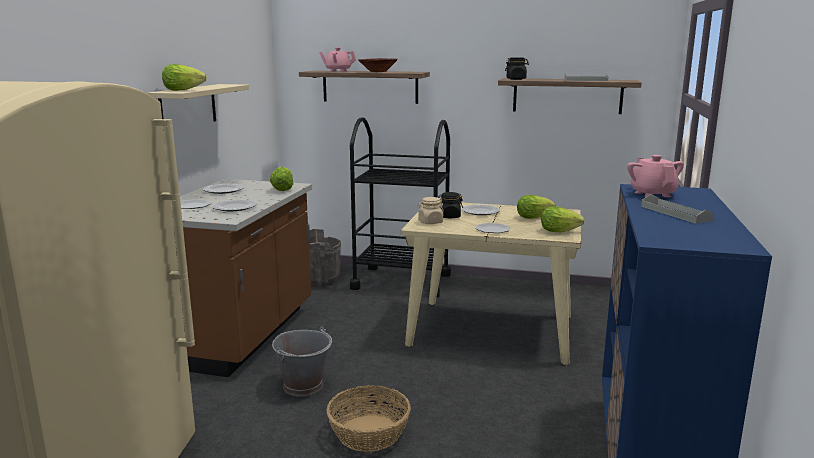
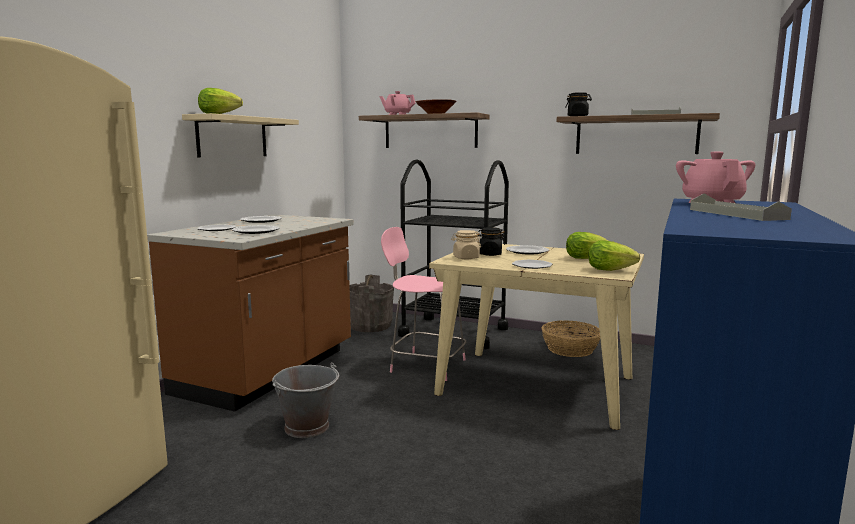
camera: 10 degrees right, 5 degrees down
(282, 189) = (319, 221): lettuce -> none
(369, 432) = (356, 486): basket -> basket (570, 349)
(387, 318) = (425, 365): none -> pink chair

